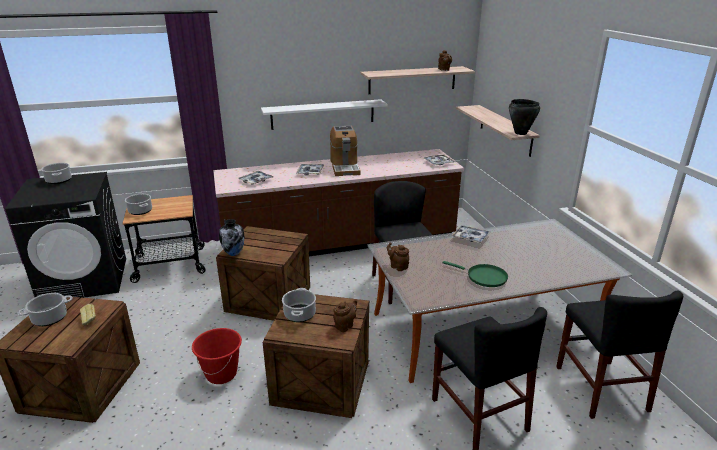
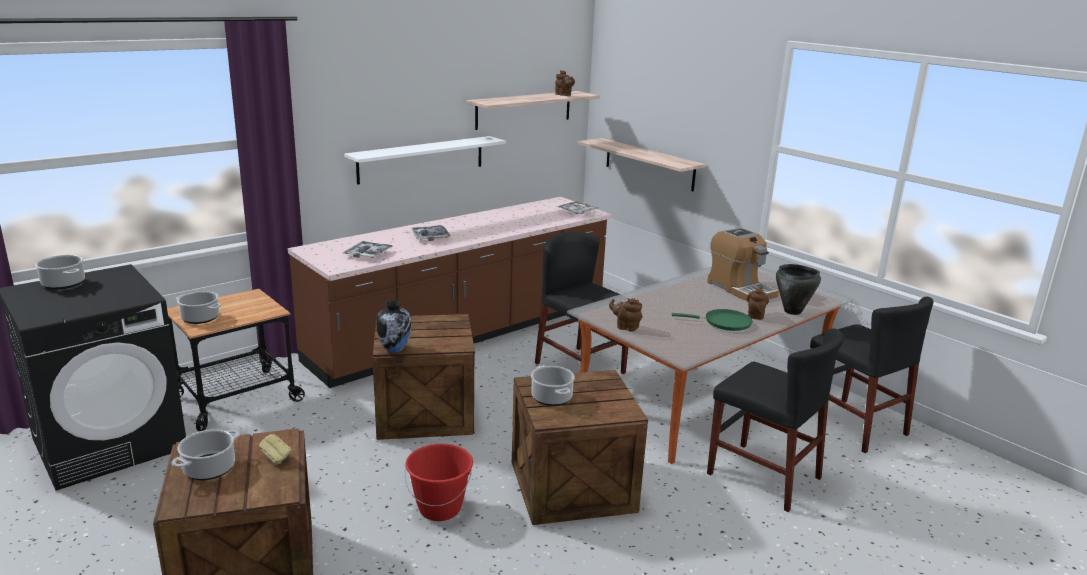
camera: 25 degrees left, 5 degrees down
(344, 167) = (469, 227): coffee machine -> coffee machine (740, 289)
(345, 325) = (614, 398): brown teapot -> brown teapot (755, 315)
(470, 237) = (673, 288): tray -> none
(520, 133) = (685, 163): black cooking pot -> black cooking pot (792, 311)

